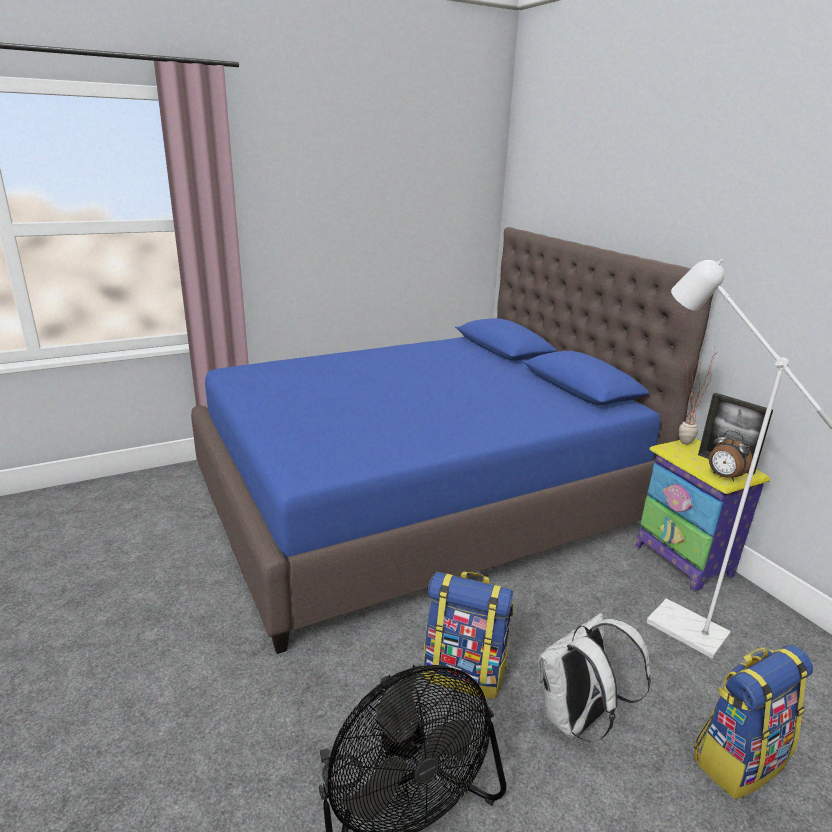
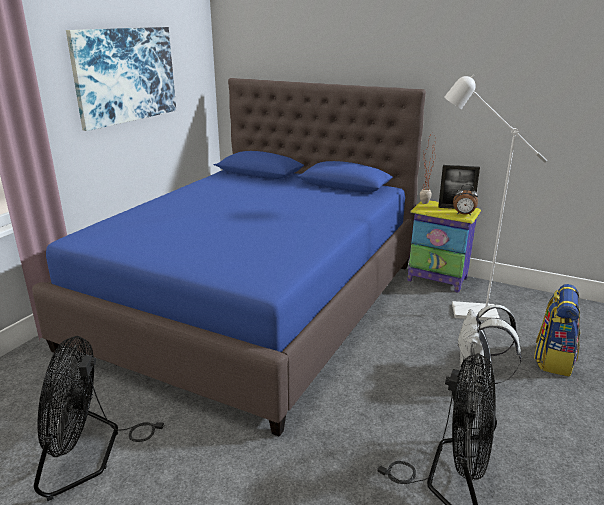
camera: 35 degrees left, 0 degrees up
(135, 577) = (94, 448): none -> black fan
(362, 211) = (125, 75): none -> picture
(465, 672) = (400, 386): backpack -> none

